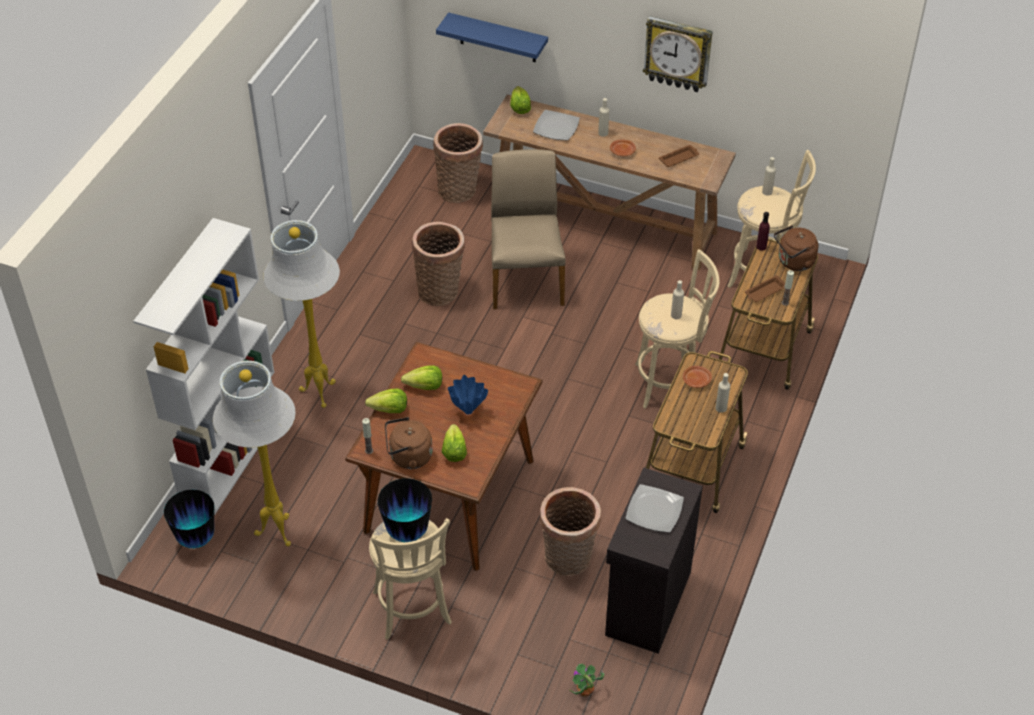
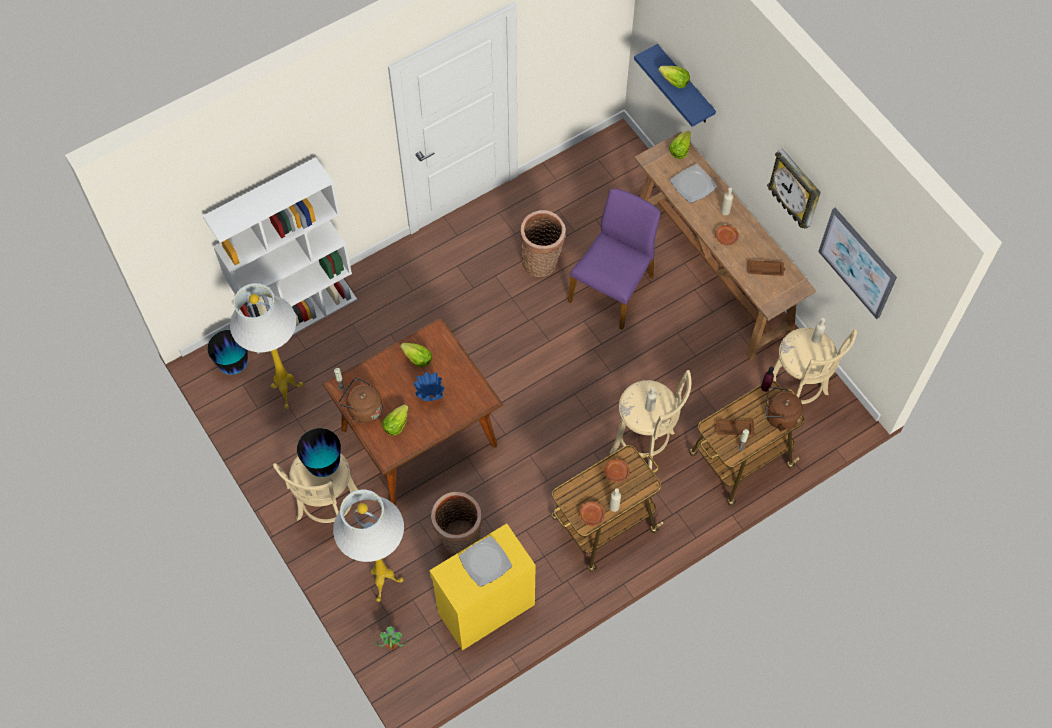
camera: 35 degrees right, 15 degrees up
(318, 394) = (392, 299): white floor lamp -> white floor lamp (382, 584)
(389, 410) = (379, 363): lettuce -> lettuce (674, 82)
(459, 190) = (625, 180): basket -> none
(525, 278) = (612, 288): beige chair -> purple chair
(646, 603) = (485, 608): black cabinet -> yellow cabinet
(707, 426) = (591, 515): none -> brown plate
(779, 81) = (857, 263): none -> picture

